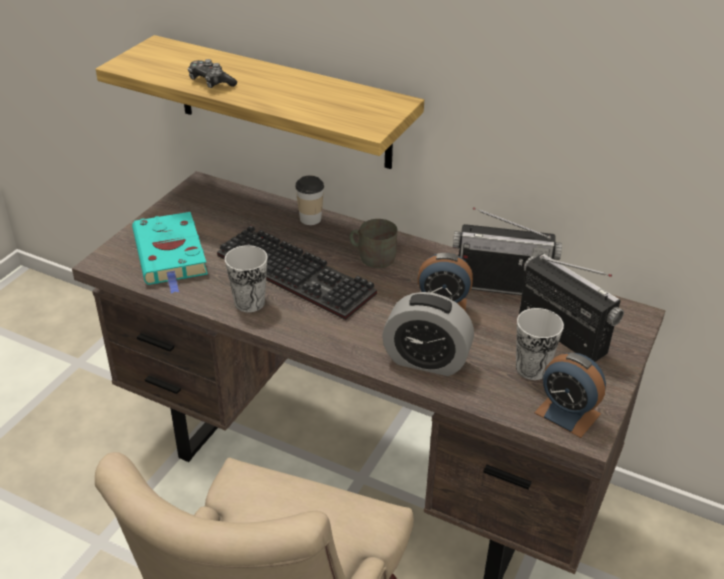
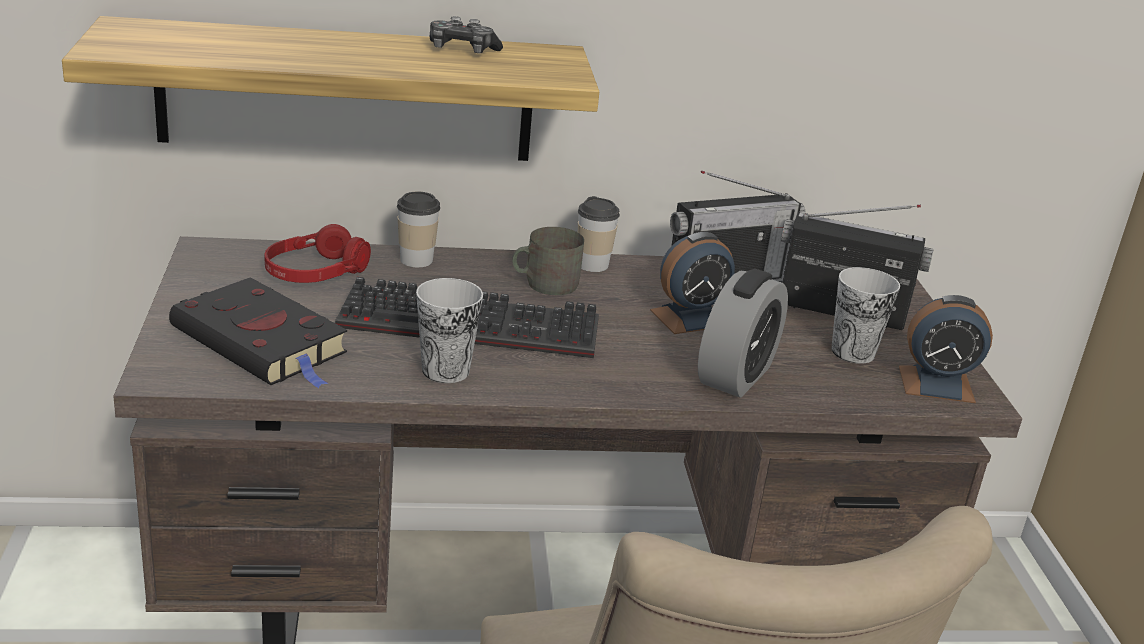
camera: 35 degrees left, 10 degrees down
(171, 255) = (263, 343): turquoise book -> black book
(211, 82) = (278, 57): game controller -> game controller (462, 50)
(244, 214) = (316, 272): none -> red headphones
(419, 250) = (592, 265): none -> cup
(426, 360) = (736, 375): alarm clock -> alarm clock turned 45 degrees counterclockwise

